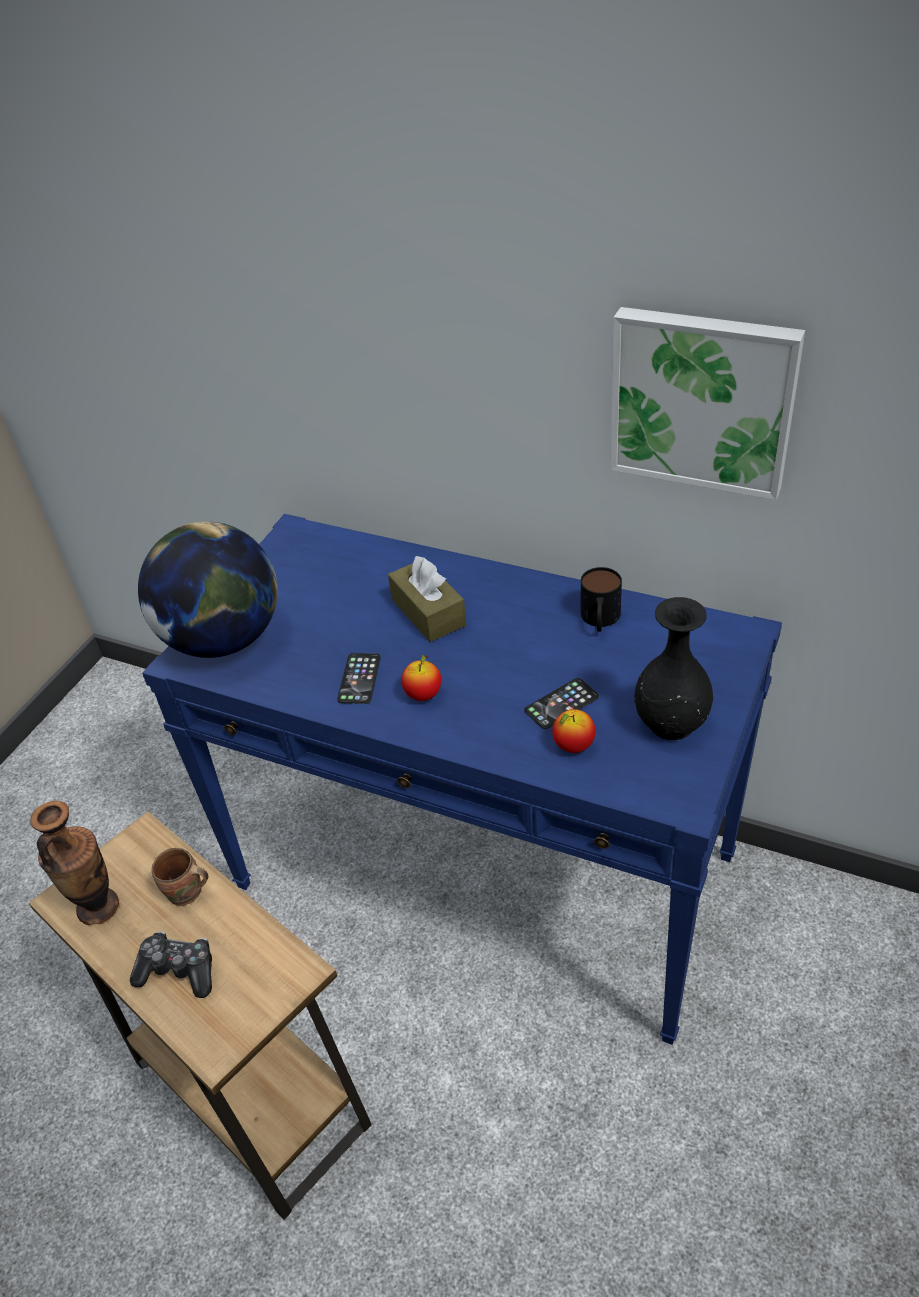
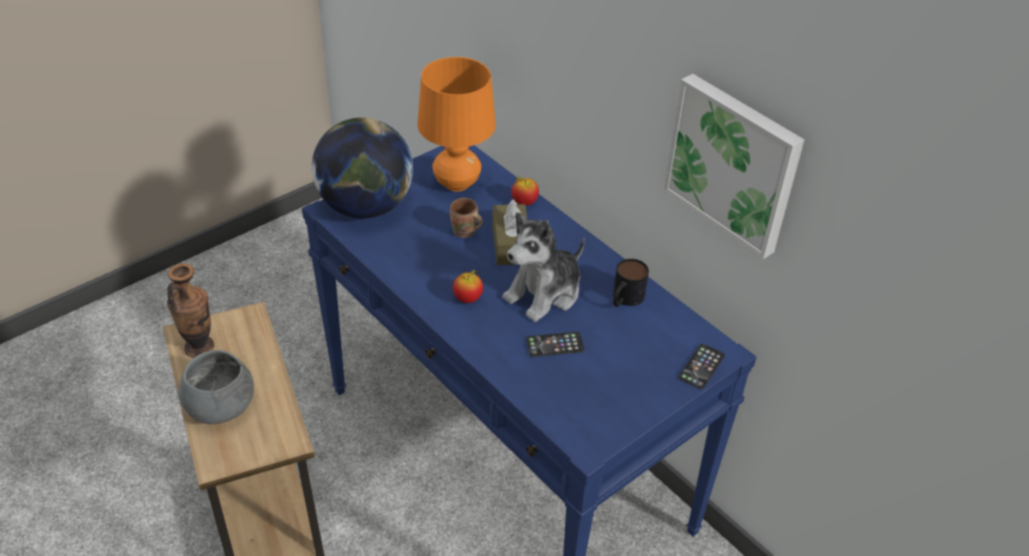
camera: 20 degrees right, 0 degrees up
(178, 971) = (222, 407): game controller -> grey bowl
(187, 894) = (255, 364): brown mug -> brown mug (465, 232)
(316, 569) = (457, 183): none -> orange table lamp
(359, 679) = (434, 270): phone -> phone (701, 366)
(507, 651) = (544, 293): none -> plush toy
(573, 746) = (542, 376): apple -> apple (524, 202)
(670, 722) = (620, 390): black vase -> none

